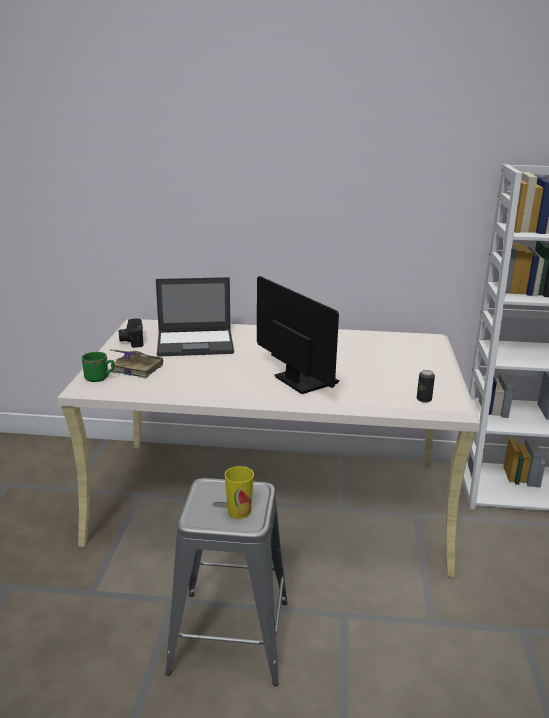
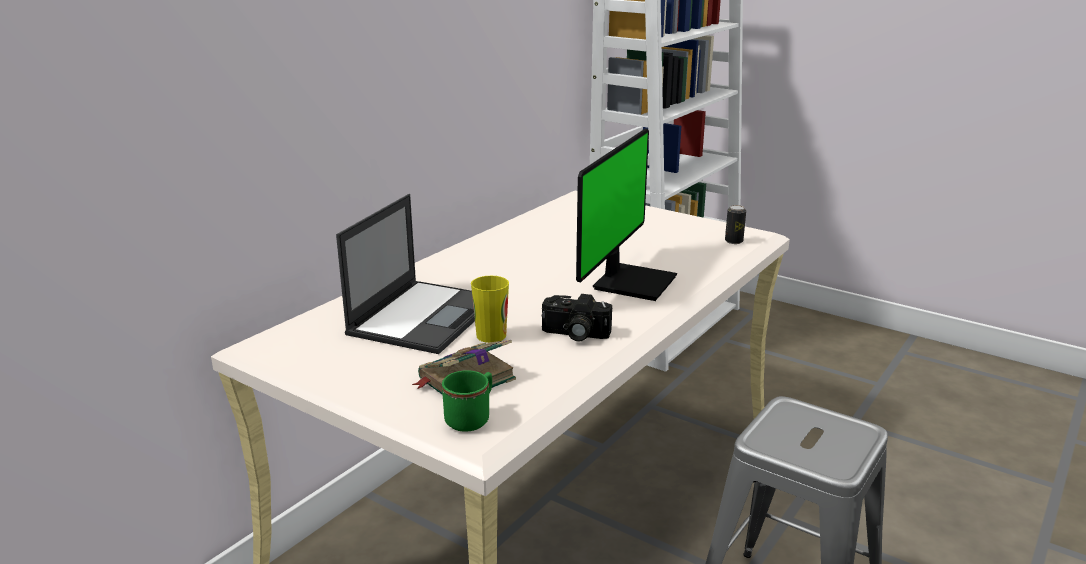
camera: 60 degrees left, 0 degrees up
(131, 340) = (340, 362): camera -> camera (574, 334)
(239, 511) = (832, 433): cup -> cup (491, 335)
(303, 380) = (631, 282): monitor -> monitor turned 120 degrees clockwise

